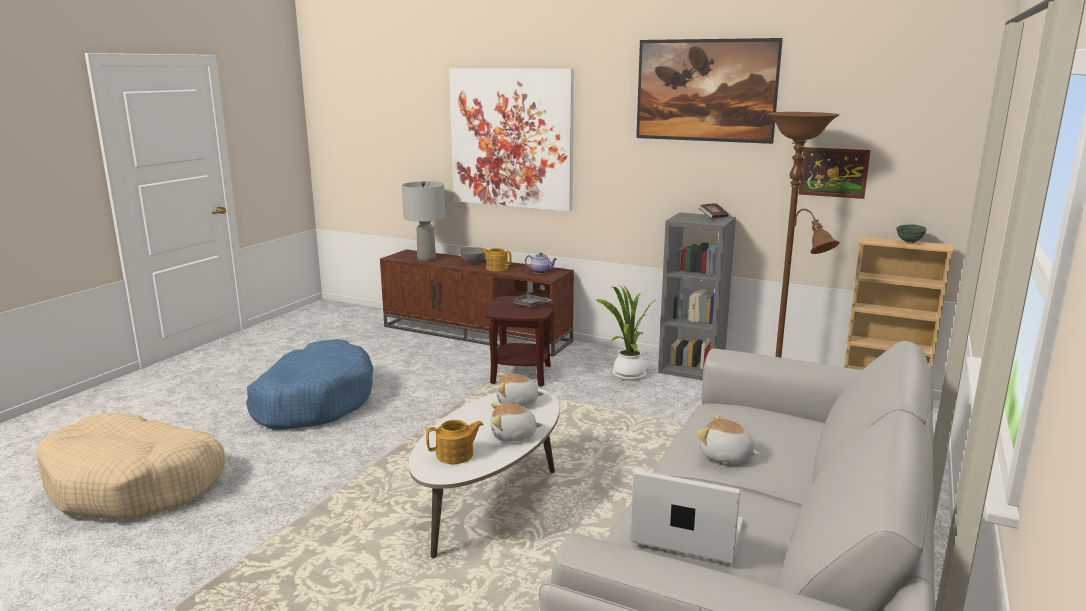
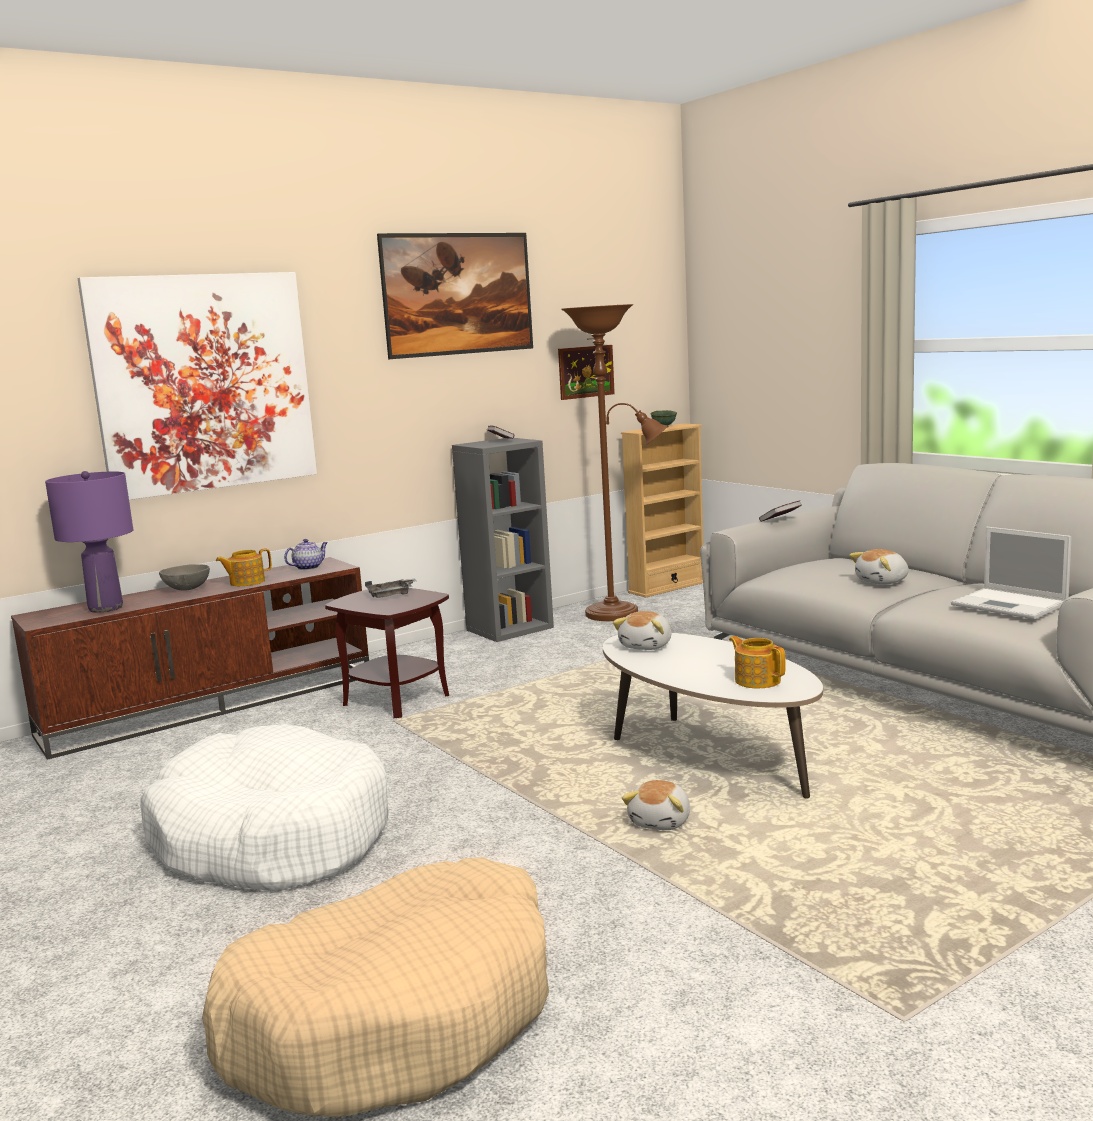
camera: 60 degrees left, 5 degrees down
(313, 401) = (271, 837): blue dog bed -> white dog bed
(426, 259) = (105, 608): grey table lamp -> purple table lamp
(456, 455) = (757, 680): teapot -> teapot turned 45 degrees counterclockwise
(513, 435) = (731, 655): plush toy -> plush toy (661, 821)
(626, 376) = (483, 655): potted plant -> none
(685, 532) = (1011, 605): laptop -> laptop turned 90 degrees counterclockwise
(782, 362) = (780, 520): none -> book

